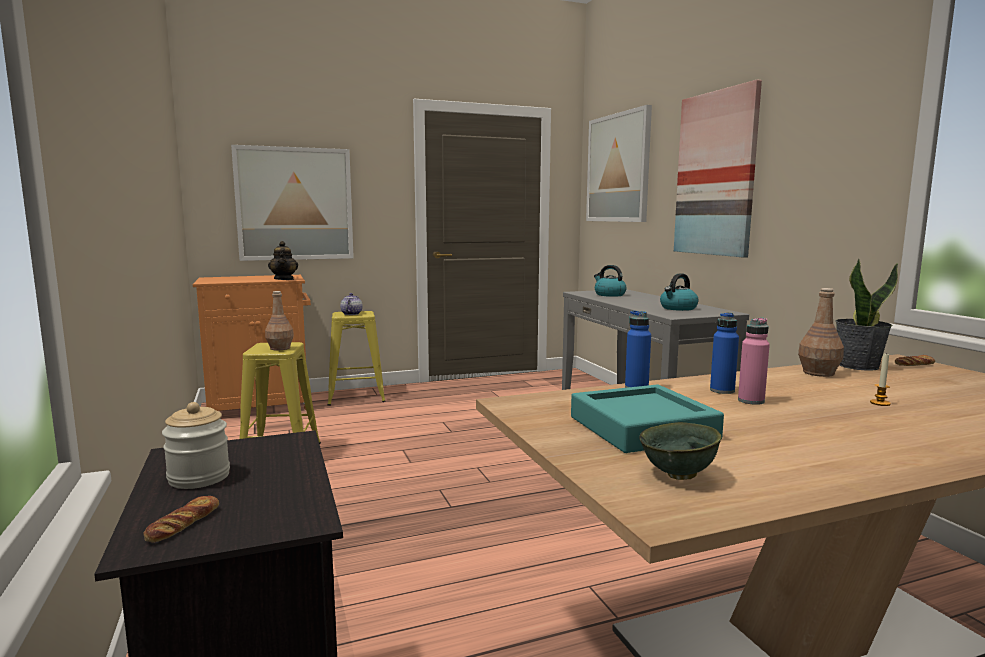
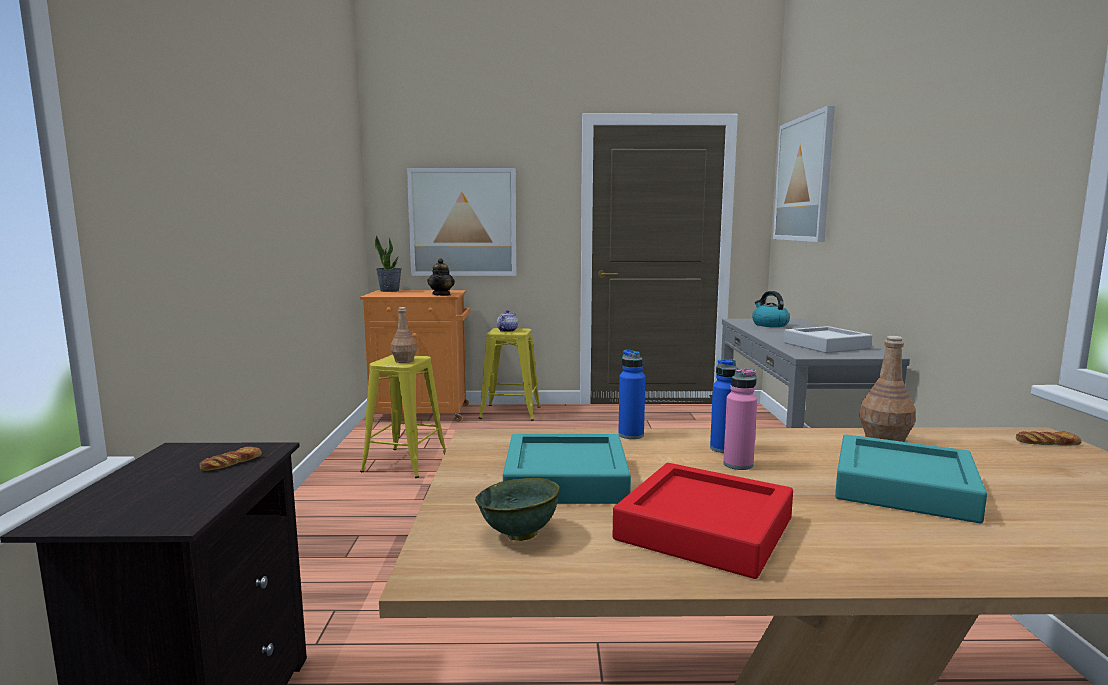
camera: 20 degrees right, 0 degrees up
(183, 524) = (99, 509): bread -> bread (231, 463)
(199, 477) = (161, 472): jar -> none
(678, 308) = (826, 346): kettle -> grey tray
(716, 174) = (888, 186): picture -> none
(803, 449) = (704, 529): none -> red tray
(857, 366) = (957, 437): potted plant -> potted plant (389, 291)
(880, 403) = (903, 488): candle -> turquoise tray

